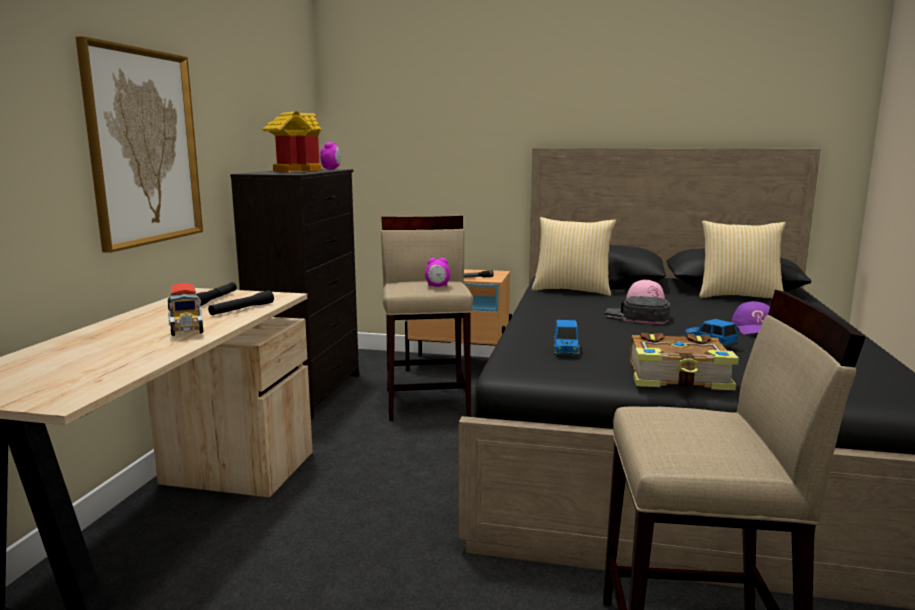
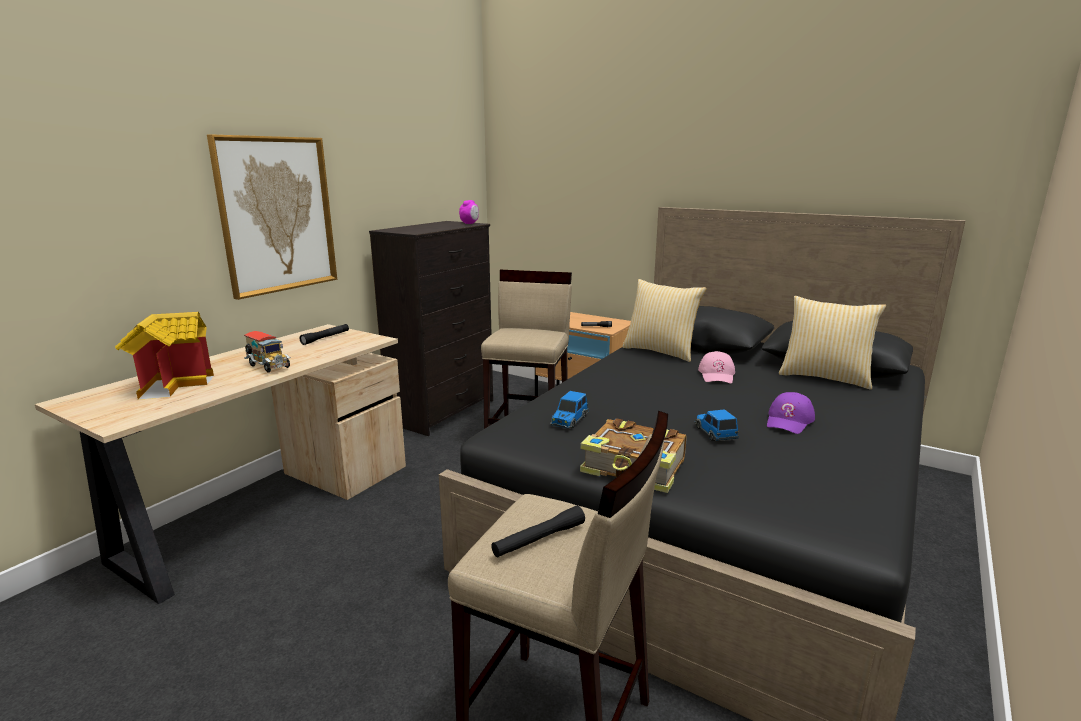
camera: 20 degrees right, 5 degrees up
(186, 330) = (268, 367): toy truck -> toy truck turned 45 degrees counterclockwise
(242, 309) = (330, 351): black flashlight -> black flashlight (539, 539)
(295, 171) = (431, 226): toy house -> toy house (174, 384)
(437, 286) = (532, 337): alarm clock -> none
(637, 317) = (684, 391): black cap -> none

